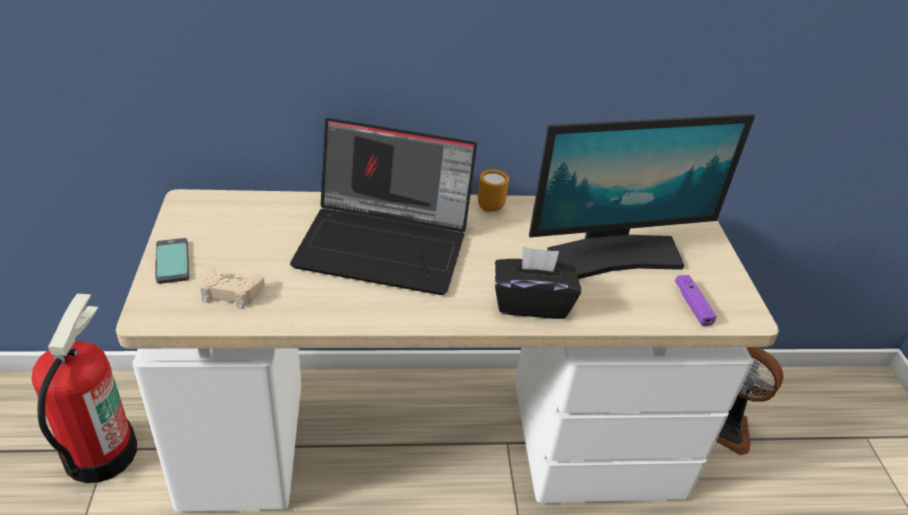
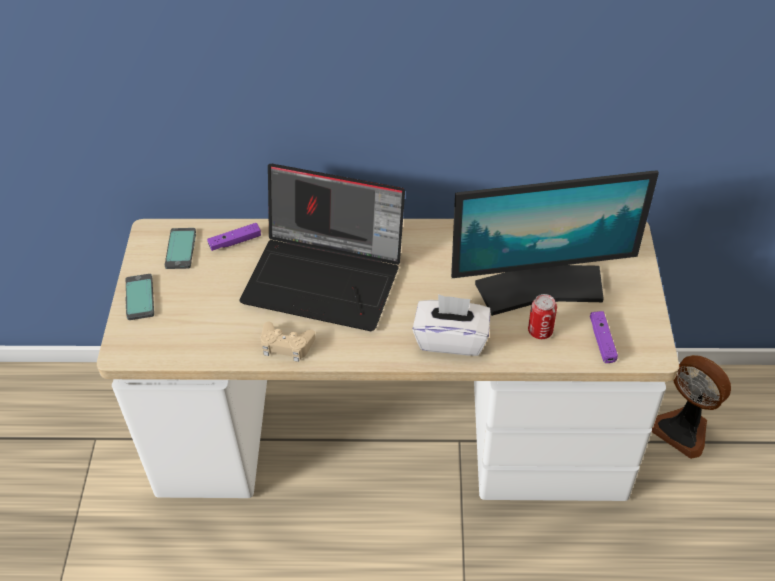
camera: 10 degrees right, 10 degrees up
(99, 452) = (88, 441): fire extinguisher -> none
(221, 217) = (181, 249): none -> phone
(230, 292) = (188, 328): beige game controller -> beige game controller (286, 345)
(282, 211) = (235, 242): none -> purple game controller
(488, 205) = (427, 231): orange mug -> none
(531, 303) = (451, 339): black tissue box -> white tissue box
(625, 295) = (540, 331): none -> can

